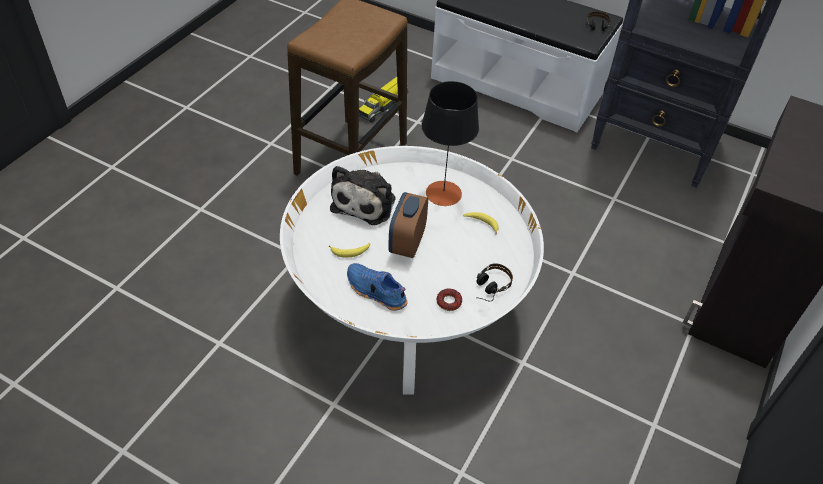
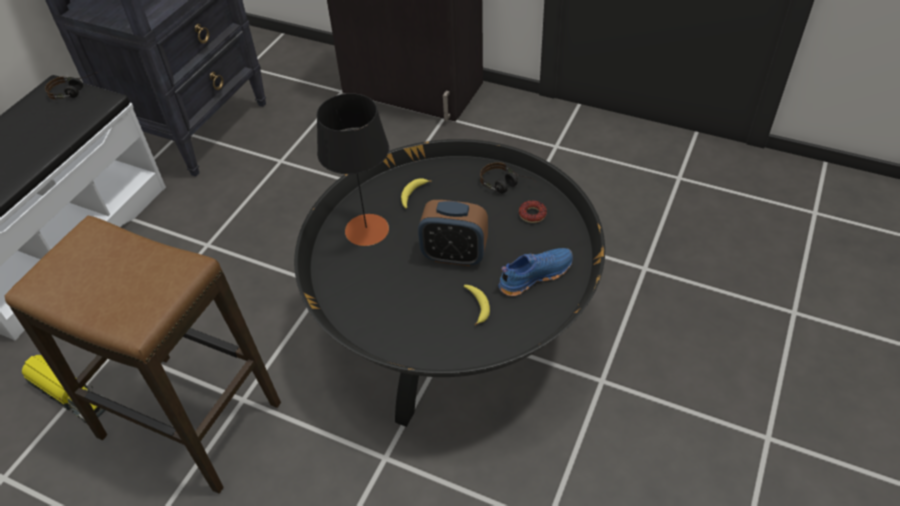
camera: 90 degrees left, 0 degrees up
(365, 201) = (388, 302): plush toy -> none
(375, 292) = (534, 275): blue shoe -> blue shoe turned 150 degrees counterclockwise
(407, 306) = (454, 327): white coffee table -> black coffee table

